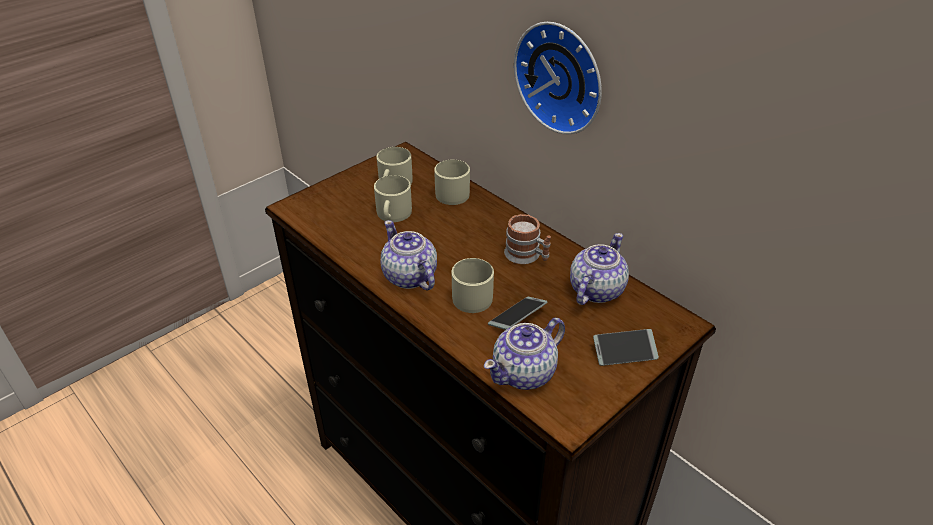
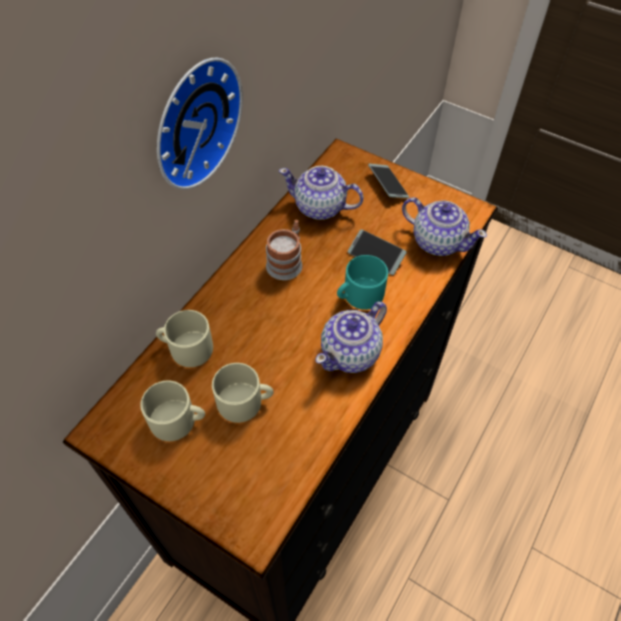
camera: 105 degrees left, 15 degrees up
(471, 295) = (359, 295): beige mug -> turquoise mug

